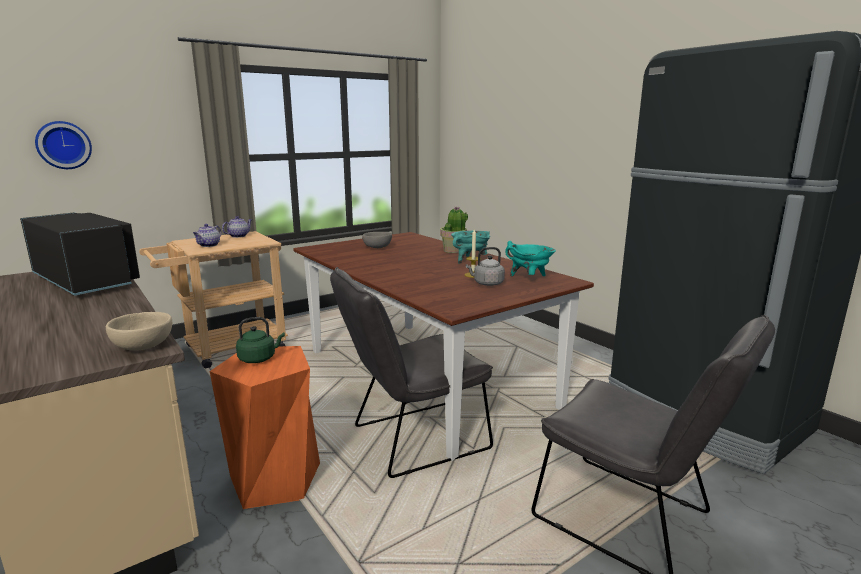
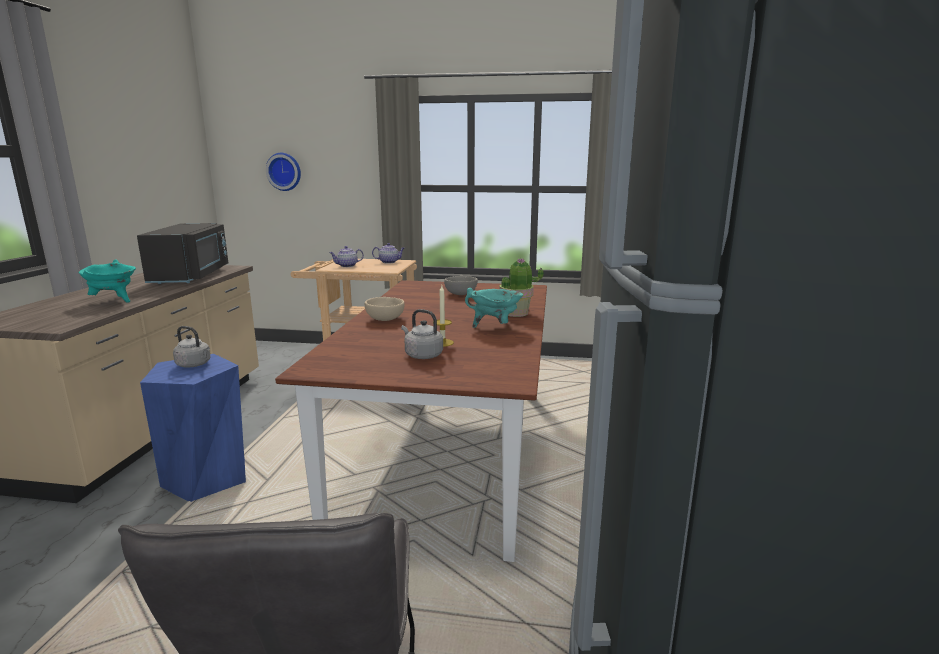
camera: 45 degrees right, 0 degrees up
(142, 346) = (61, 323): beige bowl -> beige bowl (384, 319)
(259, 358) = (195, 365): green kettle -> grey kettle
(275, 479) = (208, 477): orange stool -> blue stool
(412, 440) = (328, 503): grey chair -> none
(529, 278) = (481, 364): turquoise cooking pot -> turquoise cooking pot (114, 301)

